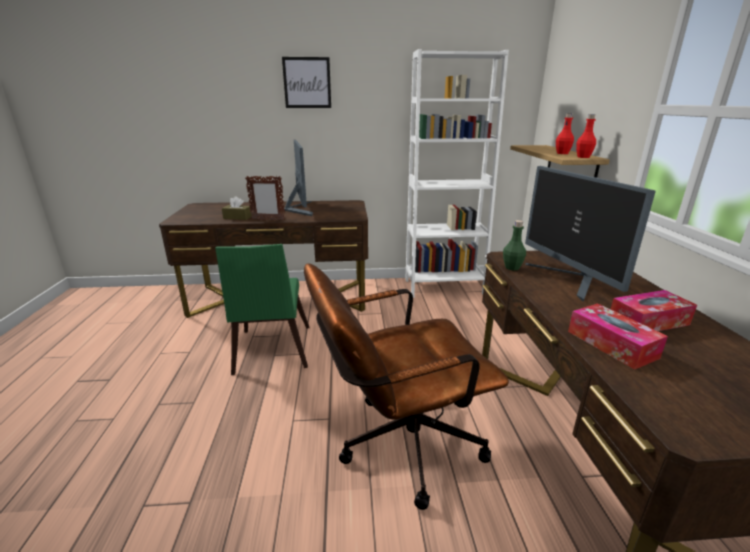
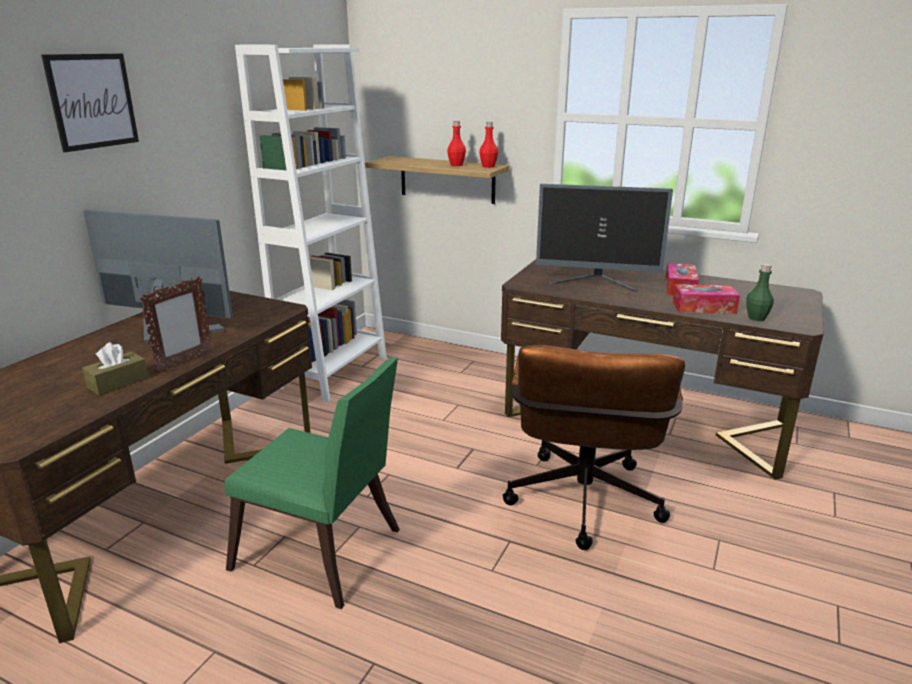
camera: 60 degrees left, 0 degrees up
(512, 267) = (550, 290): green bottle -> green bottle (756, 318)

